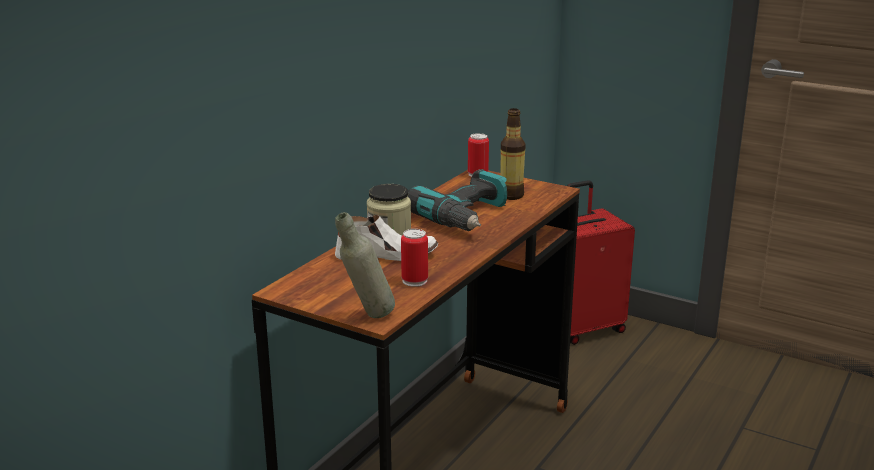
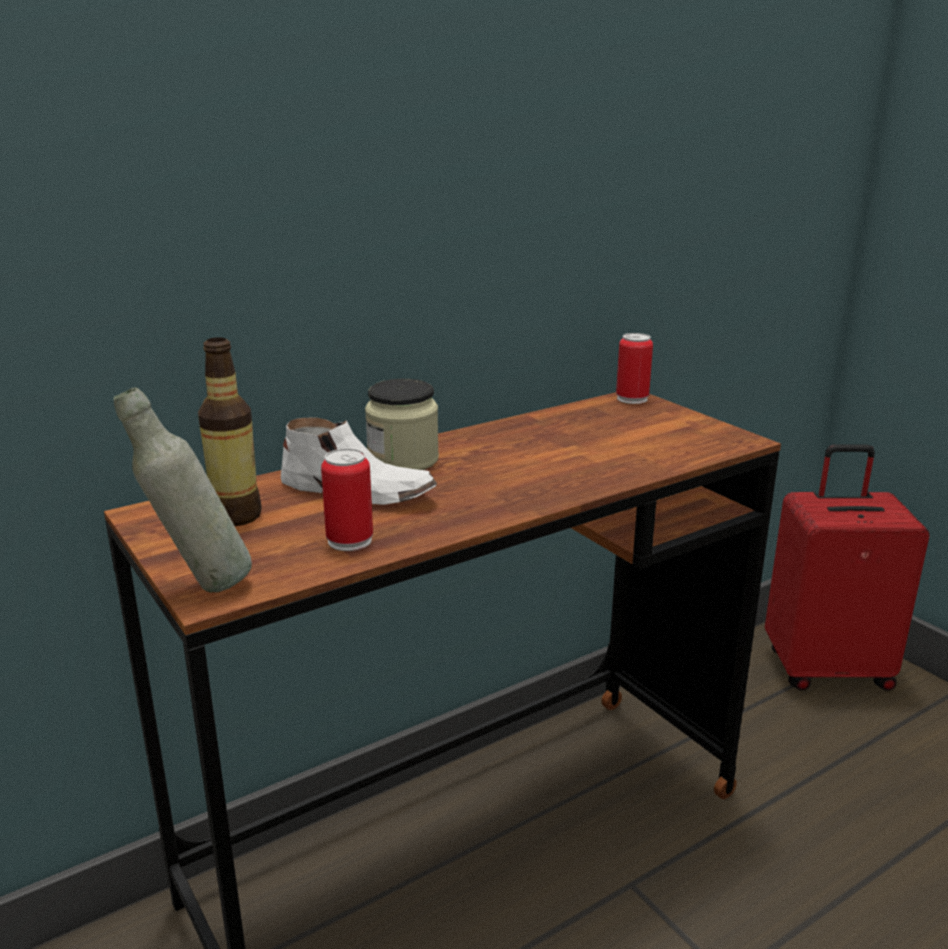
camera: 25 degrees right, 0 degrees up
(467, 217) = (548, 456): power drill -> none
(511, 195) = (652, 436): bottle -> bottle (236, 516)

